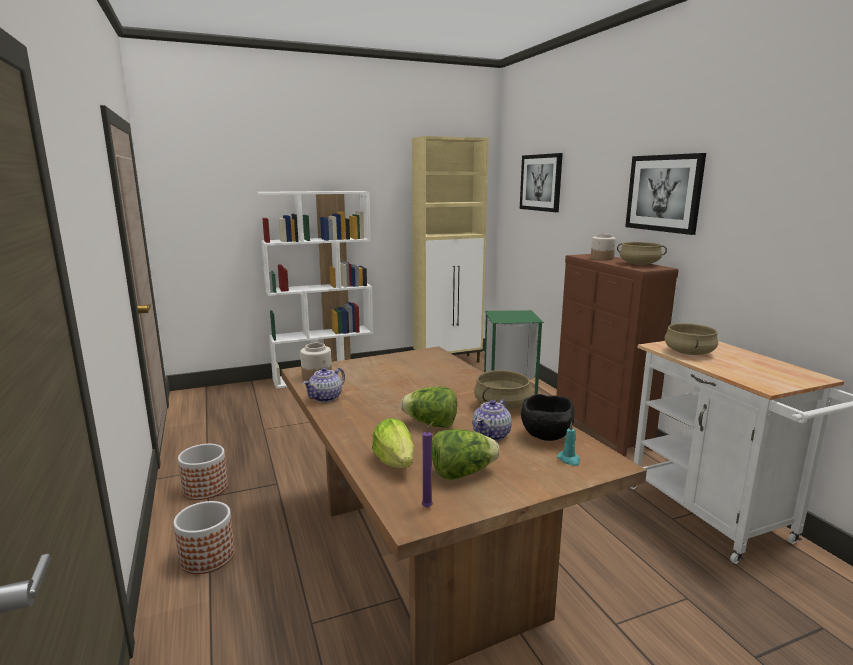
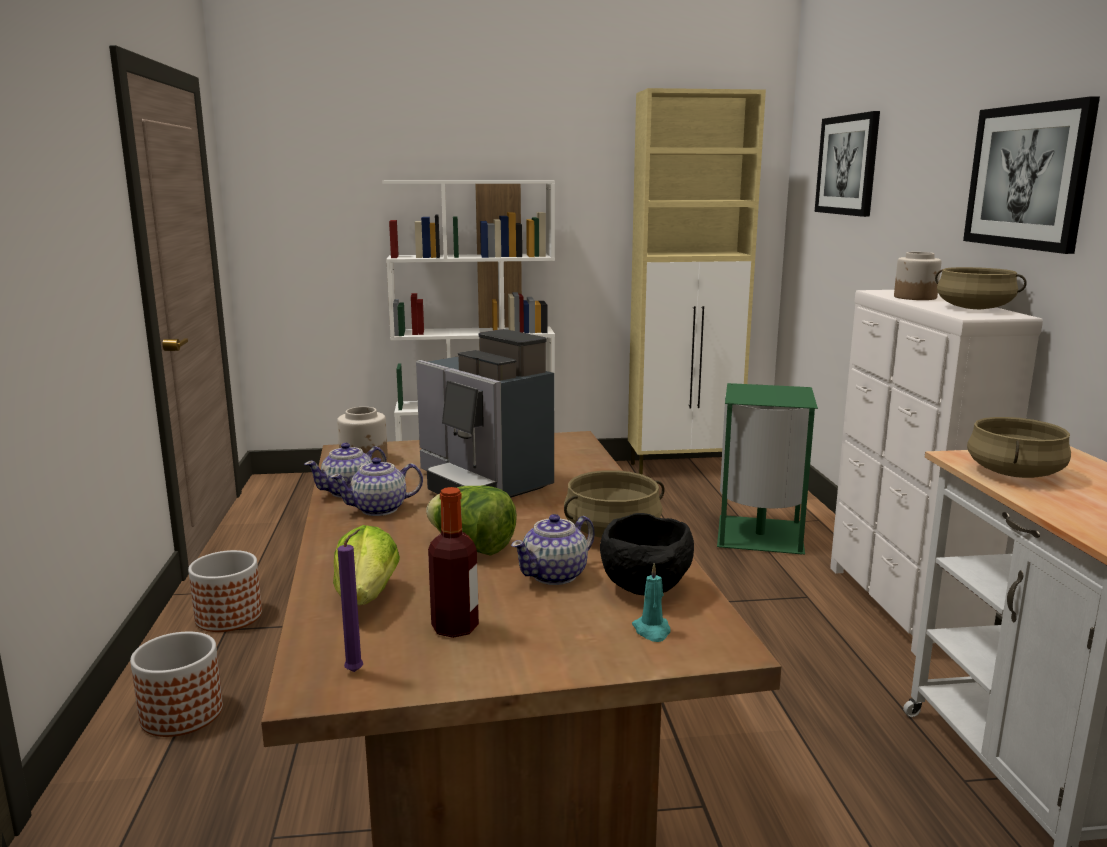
camera: 15 degrees right, 0 degrees up
(355, 407) = (380, 509): none -> teapot
(404, 385) = (482, 484): none -> coffee machine
(462, 473) = (455, 628): lettuce -> bottle
(600, 430) = (900, 607): brown dresser -> white dresser

